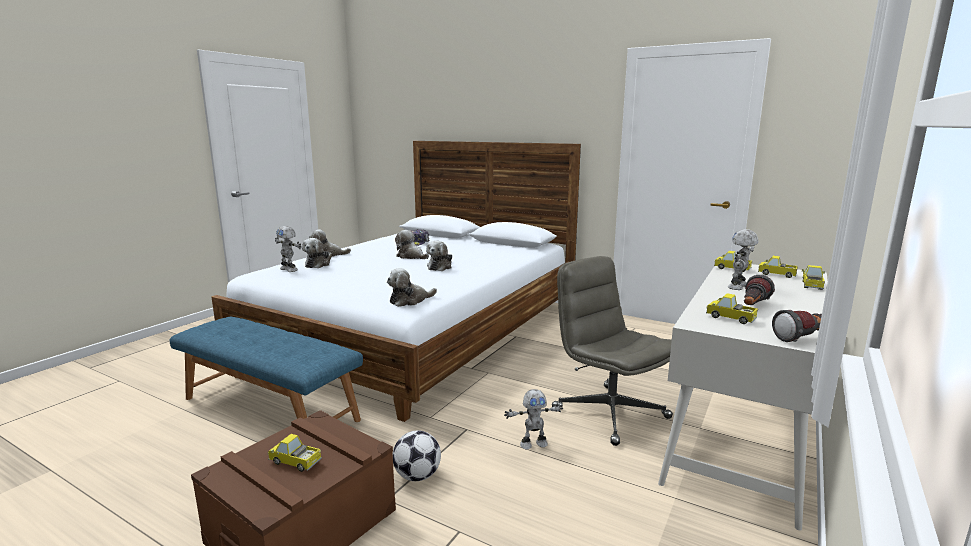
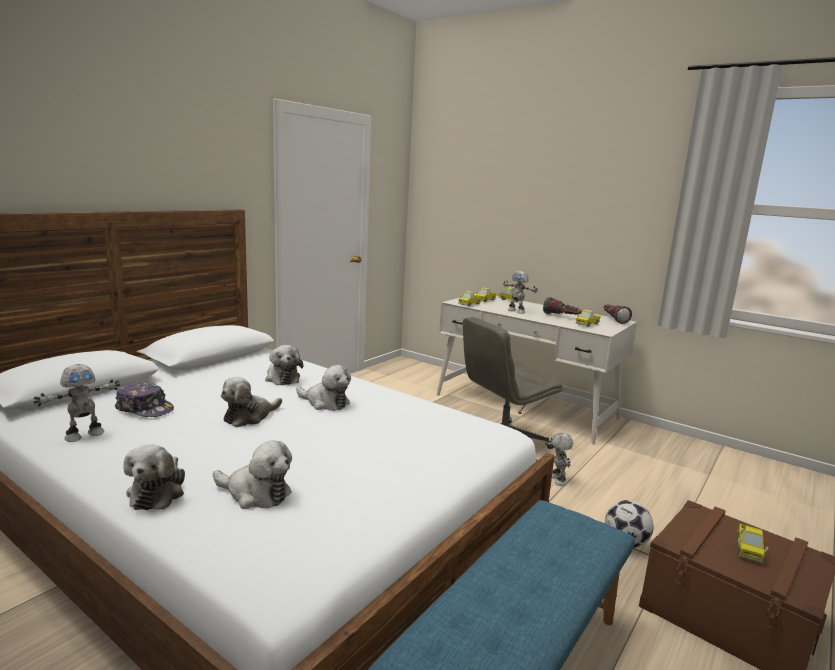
camera: 85 degrees left, 0 degrees up
(289, 269) = (284, 524): toy robot -> toy robot (84, 435)
(410, 300) = (479, 427): plush toy -> plush toy (282, 378)

